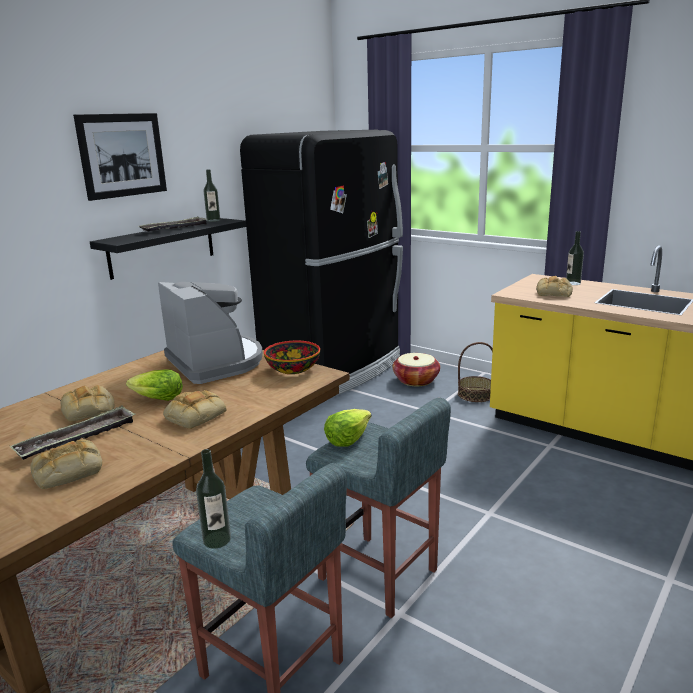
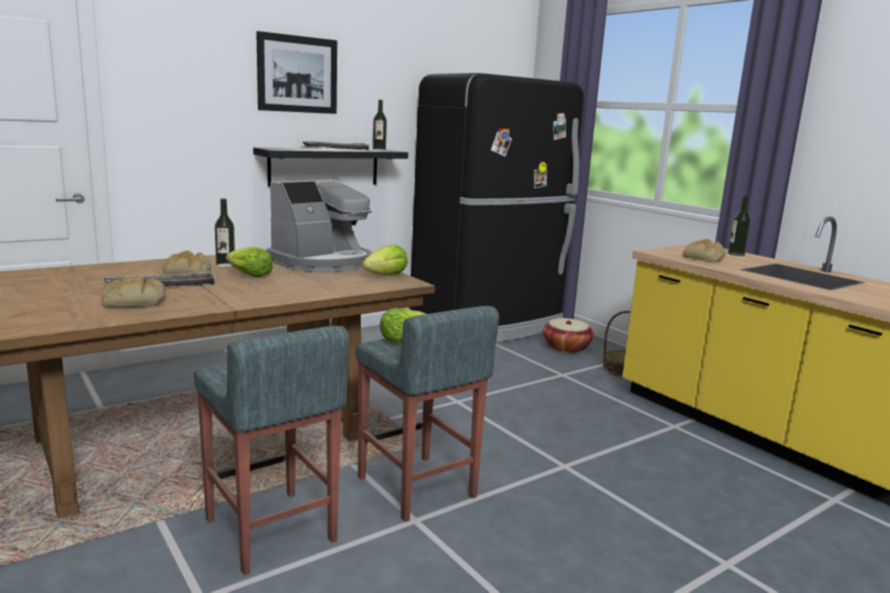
camera: 15 degrees right, 5 degrees down
(195, 415) = (268, 288): bread -> none
(216, 362) = (323, 262): coffee machine -> coffee machine turned 60 degrees clockwise
(217, 539) = (226, 376): bottle -> bottle (225, 265)
(293, 369) = (386, 276): bowl -> lettuce

